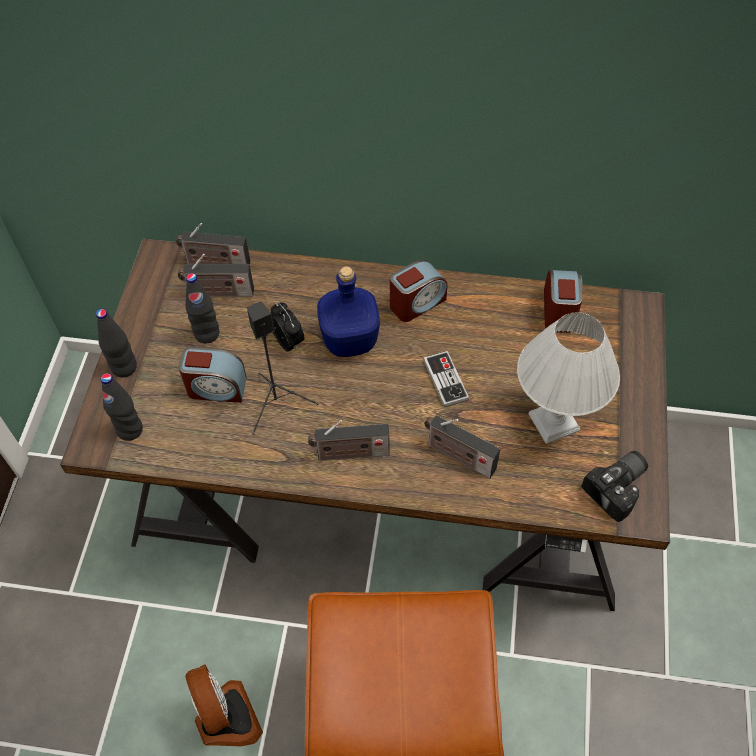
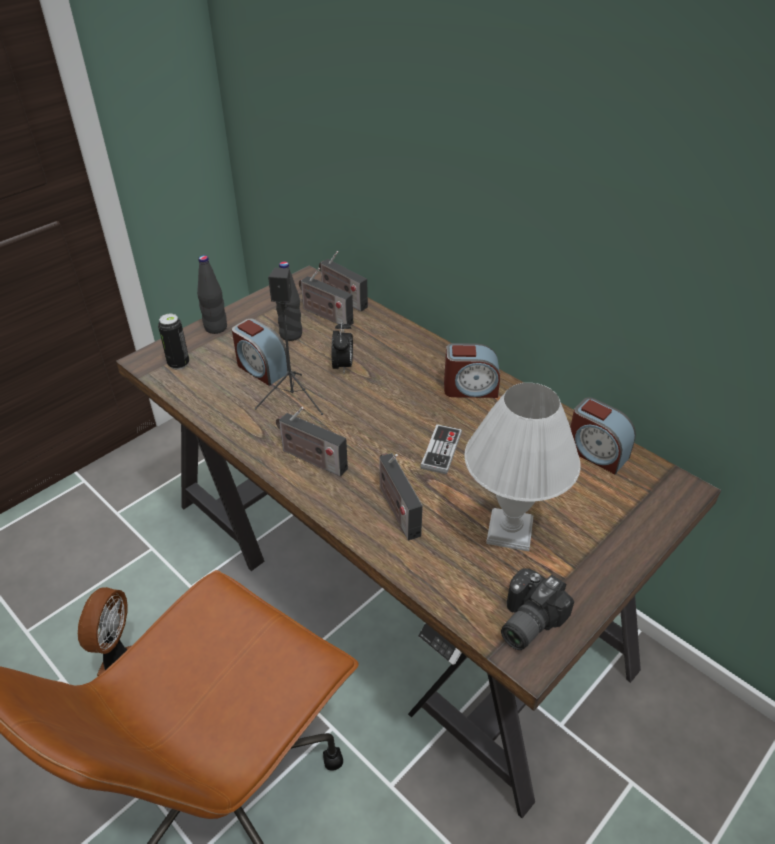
camera: 35 degrees right, 15 degrees down
(130, 430) = (178, 364): black bottle -> can
(350, 341) = (390, 388): blue bottle -> none
(559, 311) = (596, 453): alarm clock -> alarm clock turned 90 degrees clockwise
(619, 489) = (525, 620): camera -> camera turned 135 degrees clockwise

